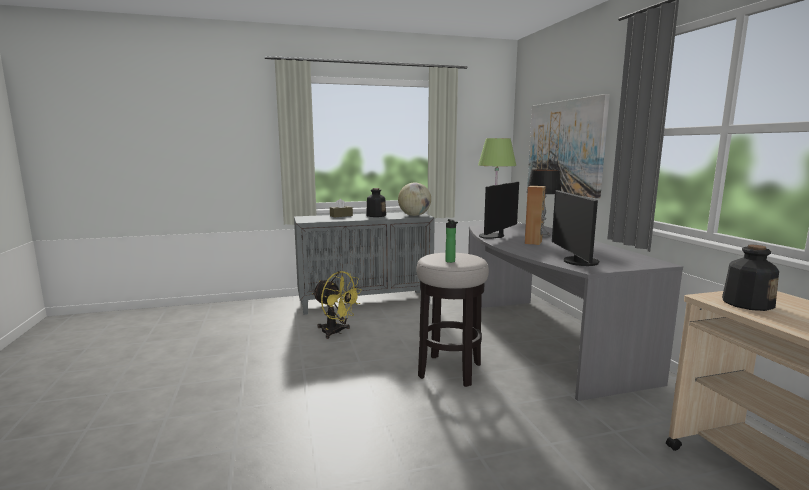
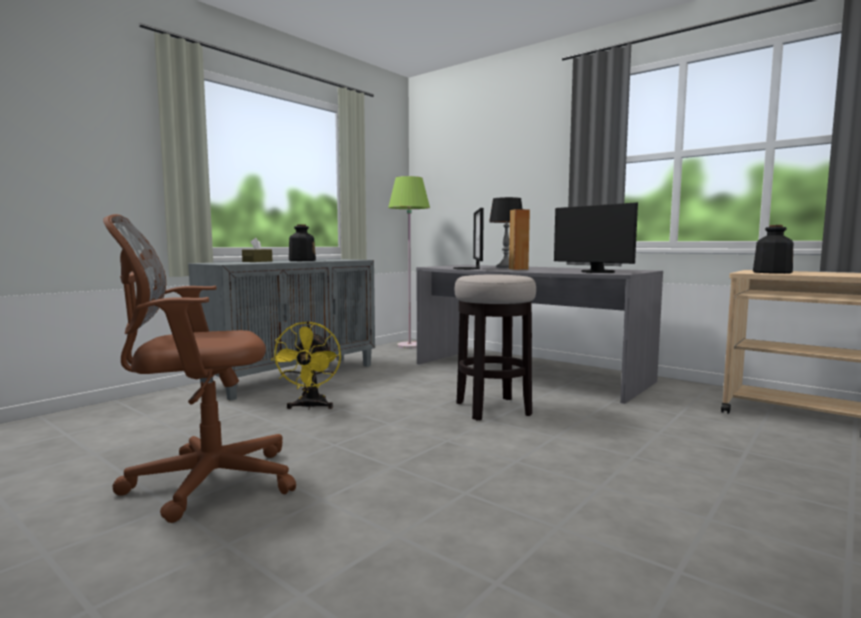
camera: 35 degrees left, 5 degrees down
(210, 373) = (204, 482): none -> brown office chair
(336, 332) = (310, 407): yellow fan -> yellow fan turned 90 degrees clockwise
(414, 215) = (347, 259): globe -> none
(451, 261) = (507, 275): bottle -> none
(564, 147) = (490, 185): picture -> none

